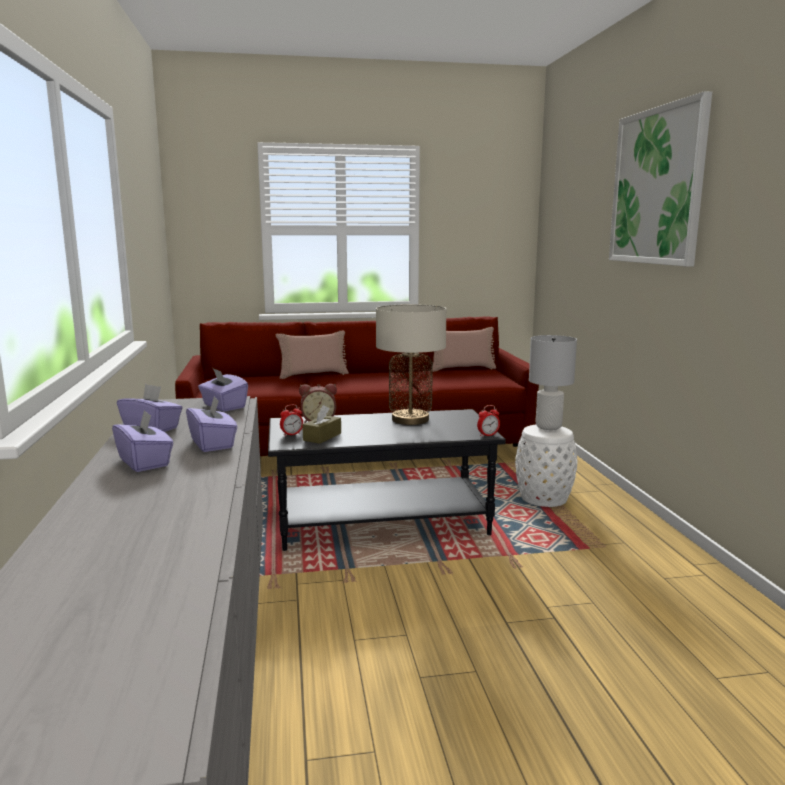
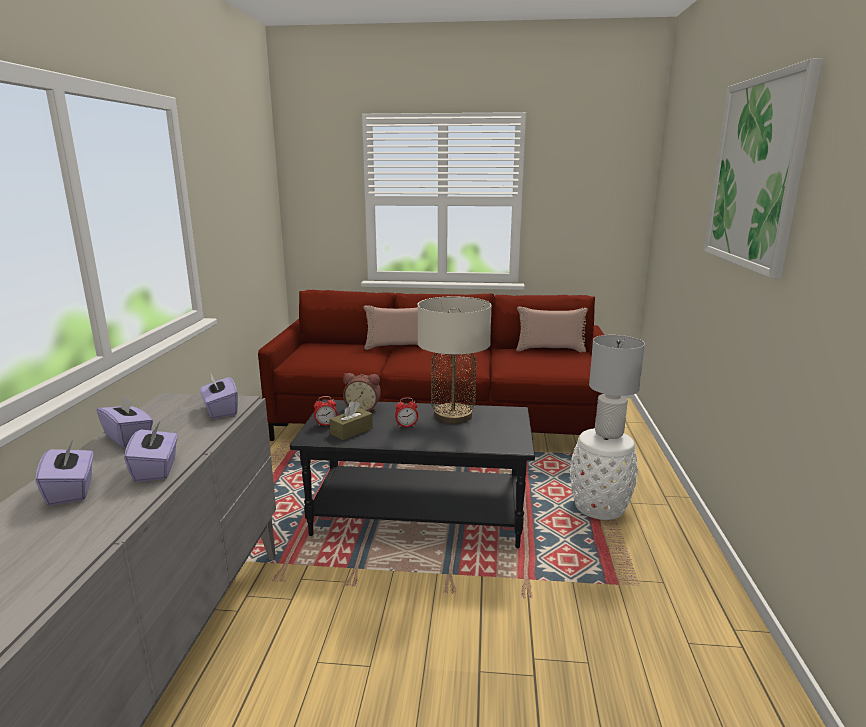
camera: 15 degrees right, 5 degrees up
(488, 435) = (518, 448): alarm clock -> alarm clock (406, 426)

